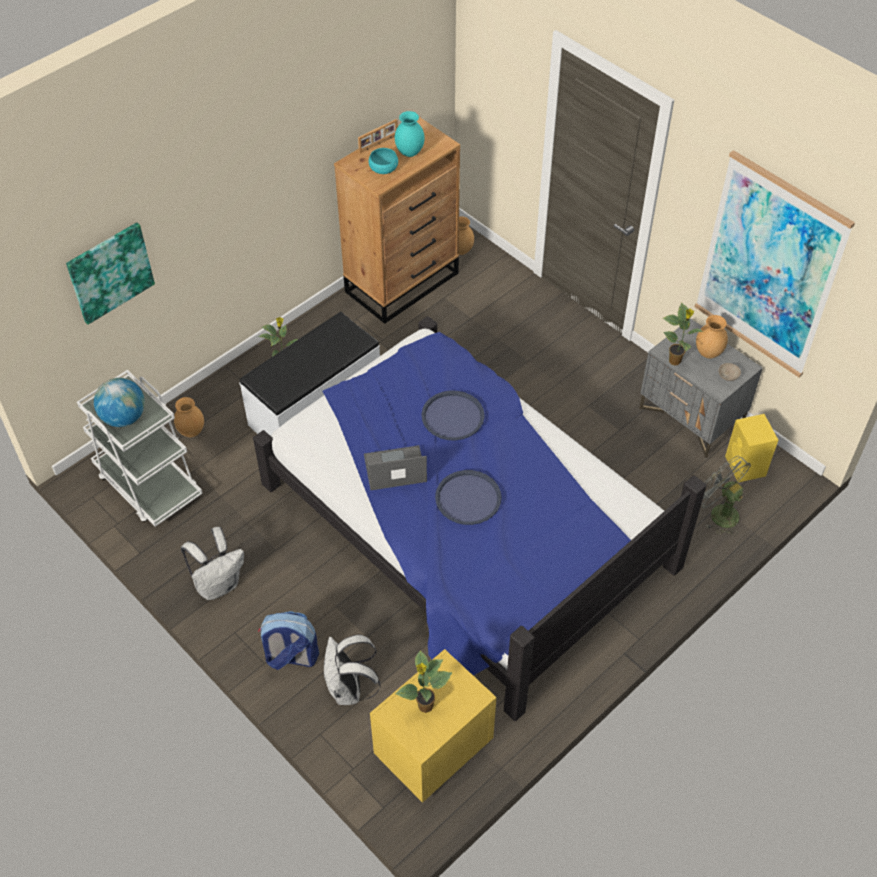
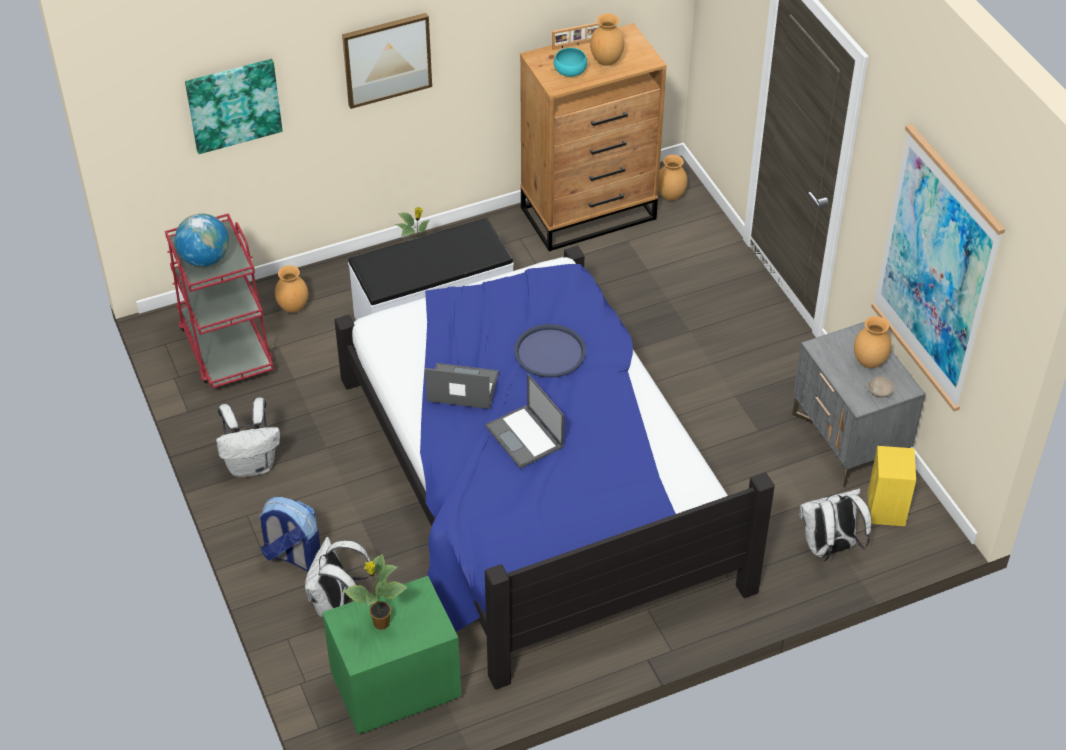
camera: 20 degrees right, 5 degrees down
(148, 484) = (226, 347): white cart -> red cart
(230, 196) = (387, 59): none -> picture
(410, 152) = (606, 61): turquoise vase -> brown vase
(431, 750) = (393, 689): yellow nightstand -> green nightstand
(468, 498) = (525, 437): blue tray -> laptop
(675, 361) = (826, 361): potted plant -> none
(718, 512) = (829, 548): grey fan -> white backpack

